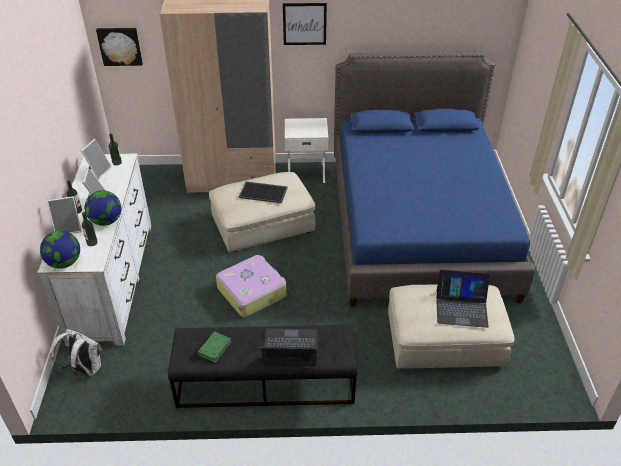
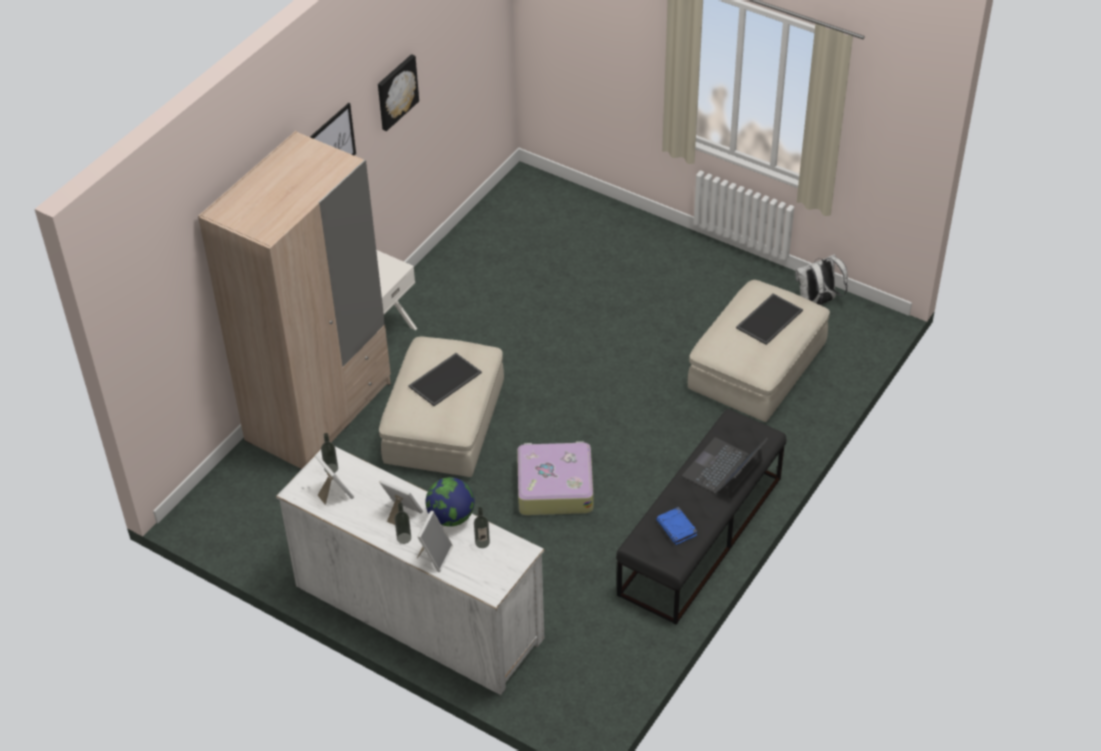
camera: 55 degrees left, 5 degrees up
(64, 263) = (500, 578): globe -> none
(85, 369) = (554, 687): white backpack -> white backpack (817, 302)
(120, 46) = (151, 338): picture -> picture (396, 91)
(214, 348) = (677, 528): green book -> blue book
(418, 225) = (573, 290): blue bed -> none
(461, 308) = (769, 318): laptop -> tray

